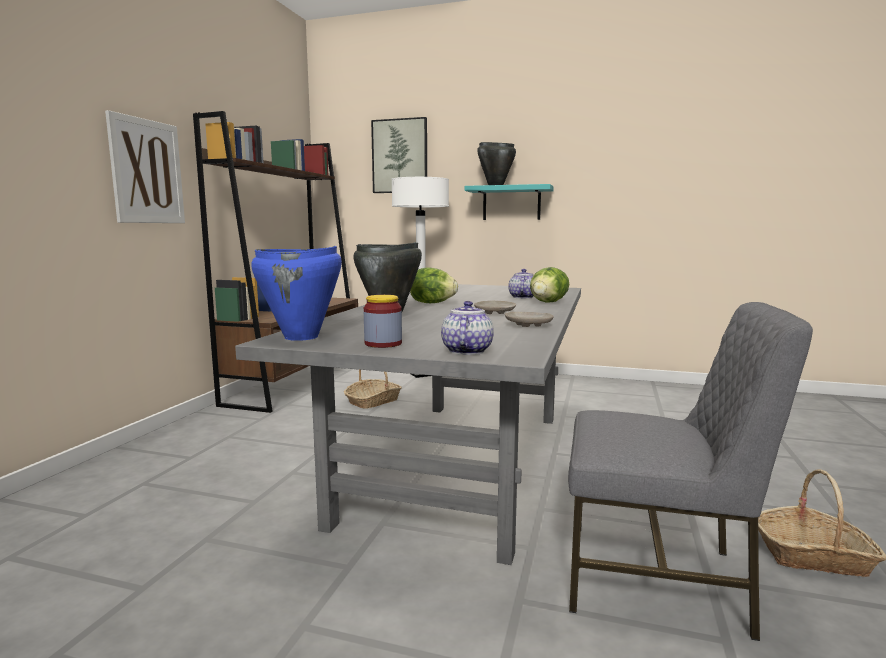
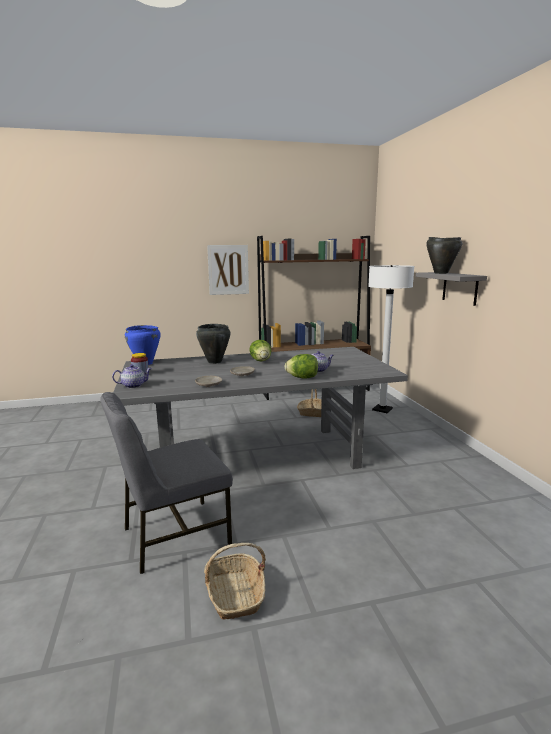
camera: 60 degrees right, 5 degrees up
(400, 156) = (407, 243): picture -> none
(511, 203) = (460, 288): turquoise shelf -> grey shelf
(657, 578) = (174, 535): grey chair -> grey chair turned 75 degrees clockwise

